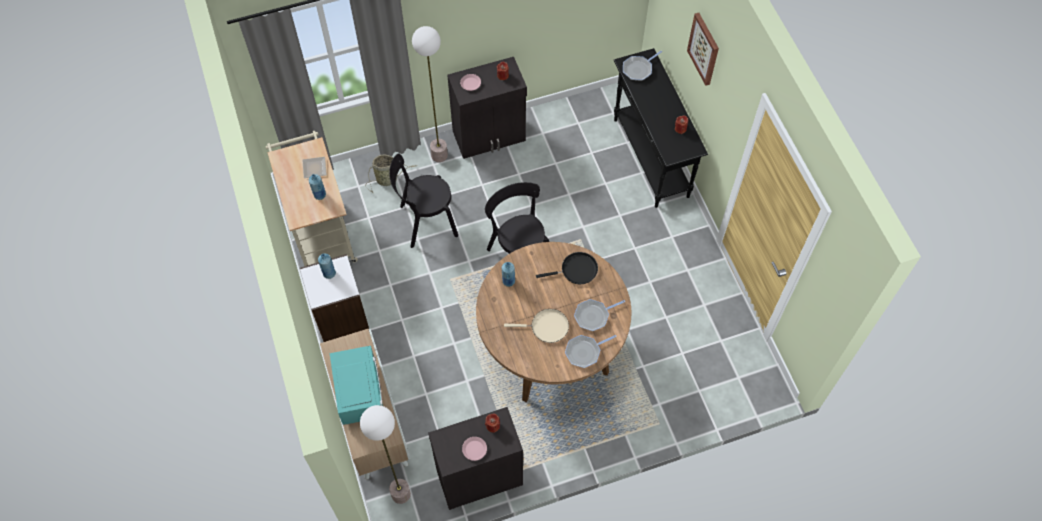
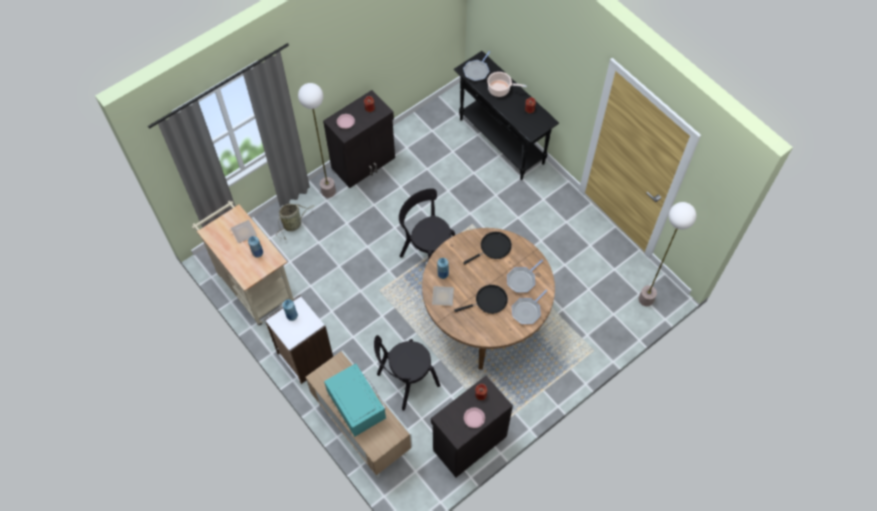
camera: 20 degrees left, 0 degrees up
(400, 494) = (411, 479): floor lamp -> floor lamp (646, 299)
(425, 222) = (339, 250): black chair -> black chair (405, 381)
(499, 305) = (443, 296): none -> plate
(546, 327) = (488, 301): beige frying pan -> black frying pan
(656, 97) = (500, 89): none -> cooking pot
(704, 48) = (538, 37): picture -> none

